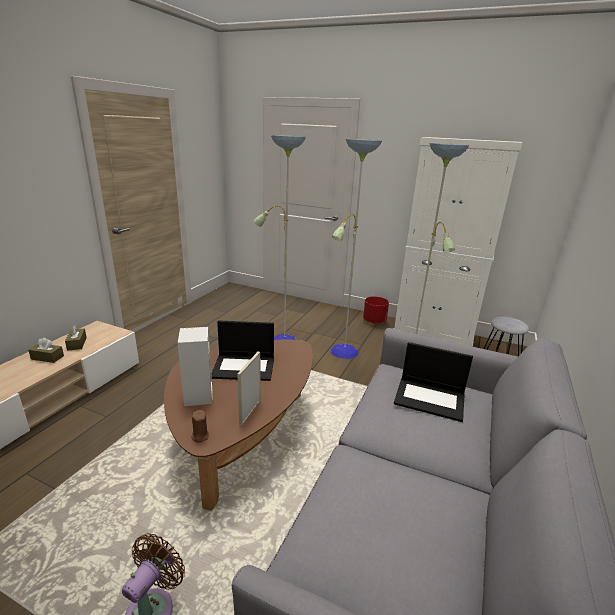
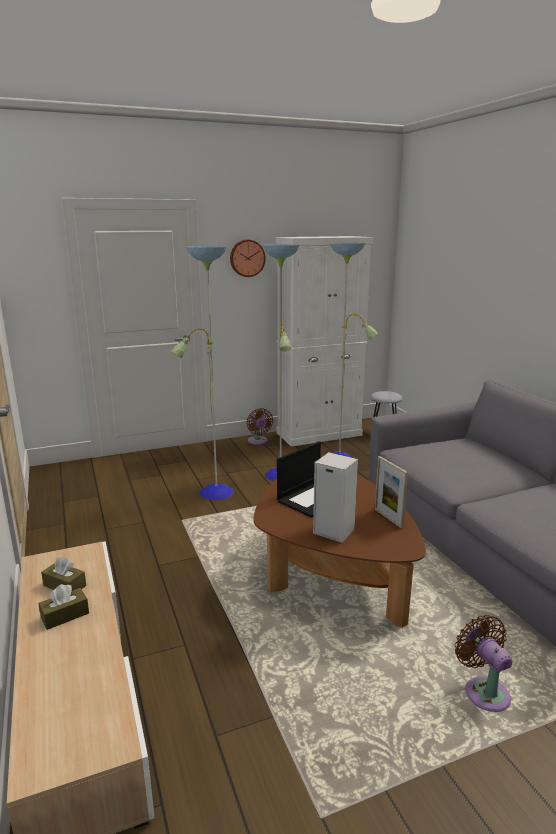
camera: 45 degrees left, 5 degrees down
(200, 436) = (396, 548): brown candle -> none
(374, 321) = (258, 441): red planter -> brown fan
(398, 155) = (247, 258): none -> wall clock
(430, 399) = (455, 453): laptop -> none

